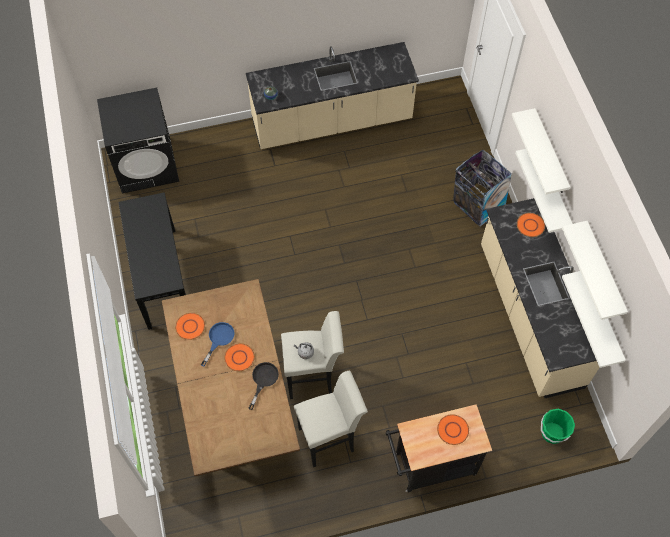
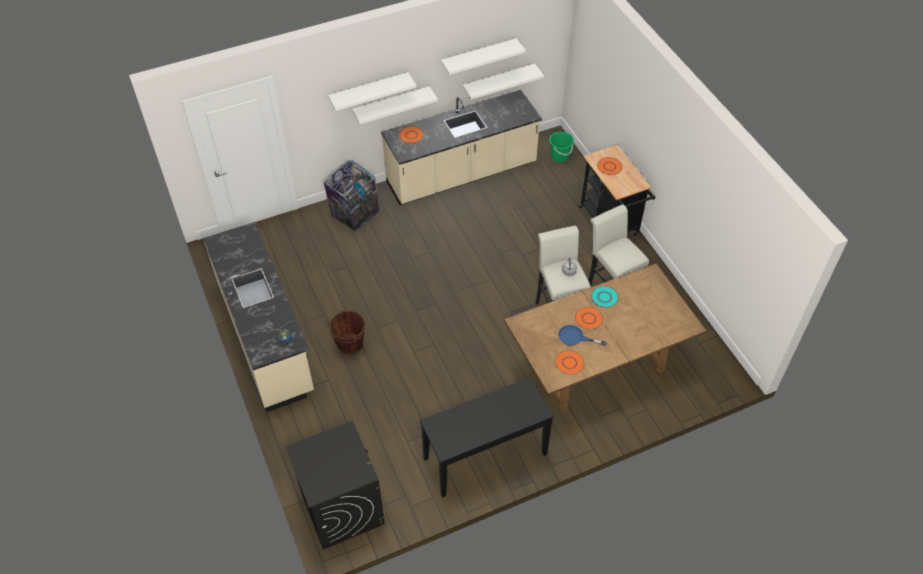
camera: 100 degrees left, 10 degrees down
(263, 380) = (604, 297): black frying pan -> turquoise plate
(310, 185) = (350, 344): none -> brown bucket

